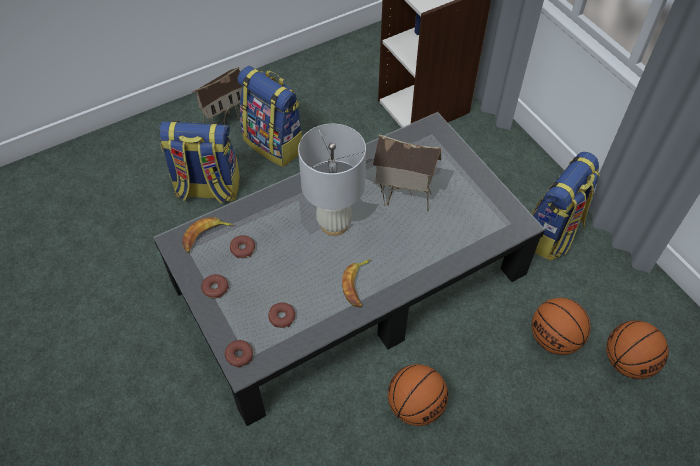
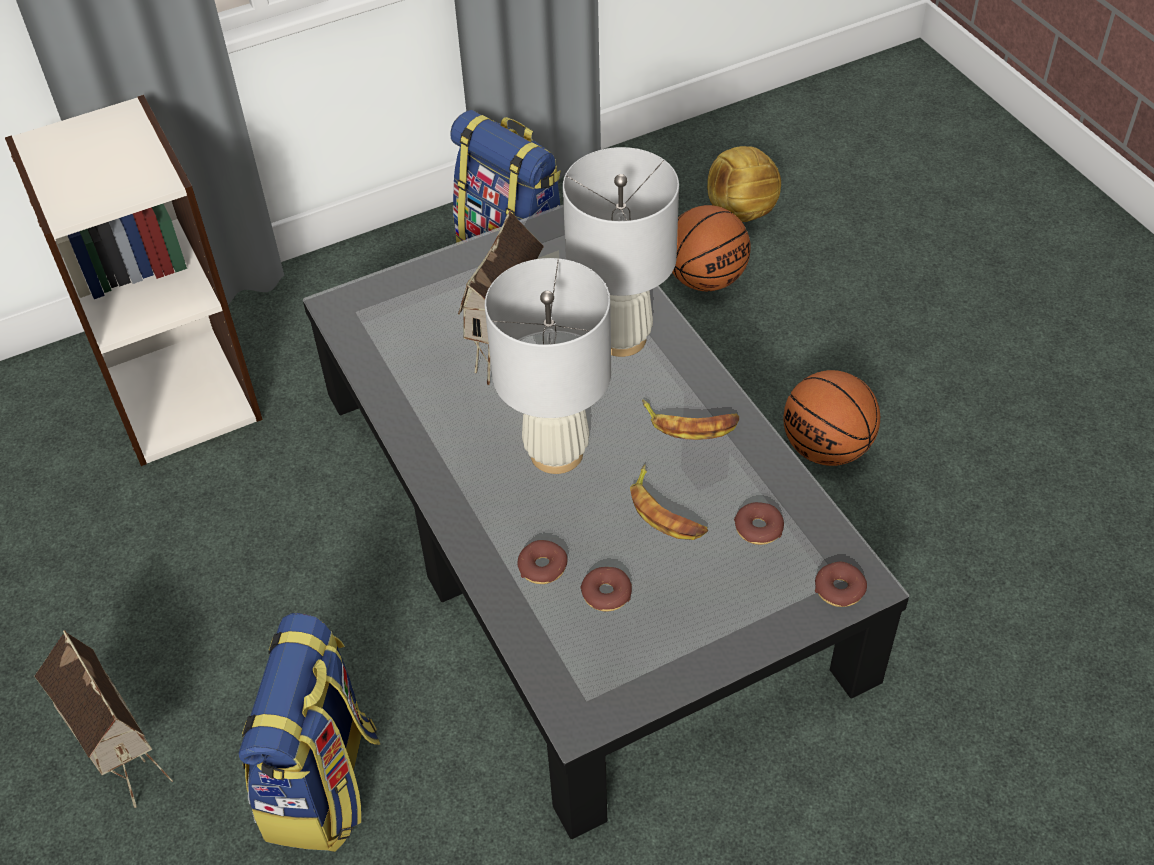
camera: 85 degrees left, 5 degrees down
(205, 236) = (571, 660): banana -> banana (666, 511)
(215, 288) = (698, 635): donut -> donut (542, 567)
(275, 144) = (218, 652): backpack -> none
(421, 250) = (621, 339): none -> white table lamp
(627, 361) = (741, 211): basketball -> football

